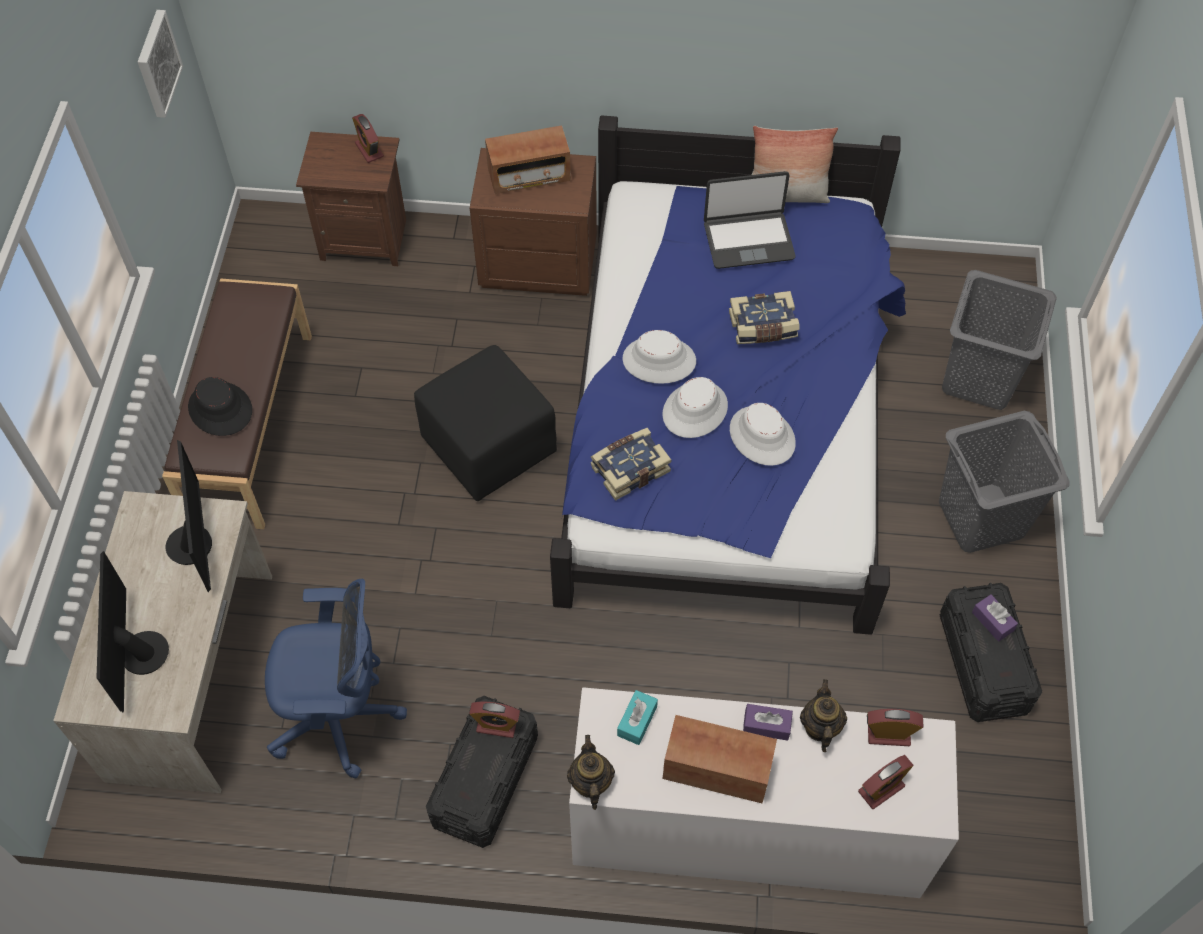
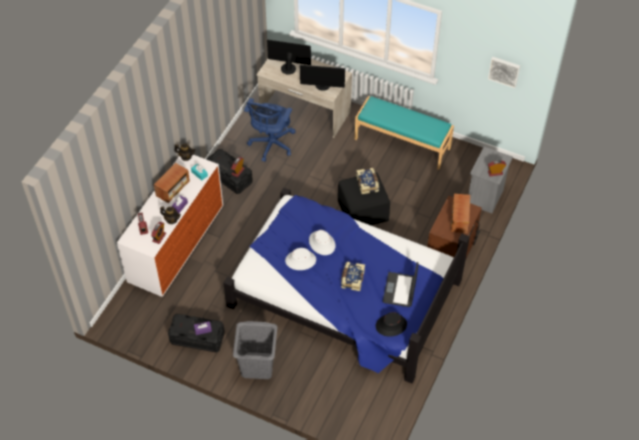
camera: 110 degrees right, 5 degrees down
(220, 409) = (388, 113): black hat -> black hat (391, 325)
(249, 425) = (402, 143): brown bench -> turquoise bench
(364, 238) = (485, 197): brown nightstand -> grey nightstand
(629, 468) = (305, 215): book -> book (368, 183)
(659, 360) = (350, 239): white hat -> none
(786, 195) = (421, 315): pillow -> none
(979, 379) = (324, 396): grey laundry basket -> none

